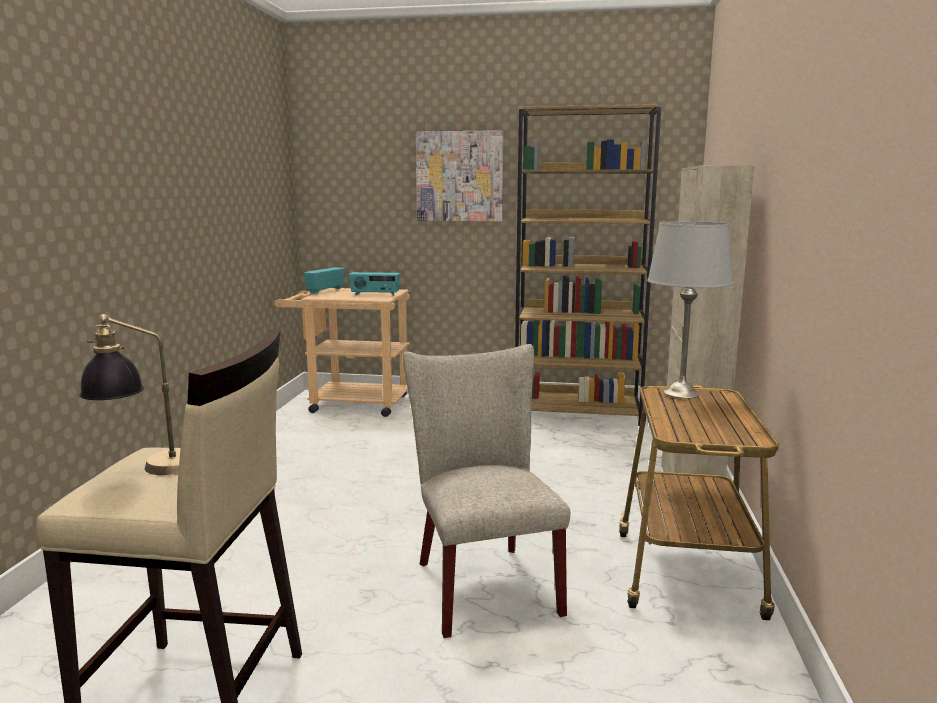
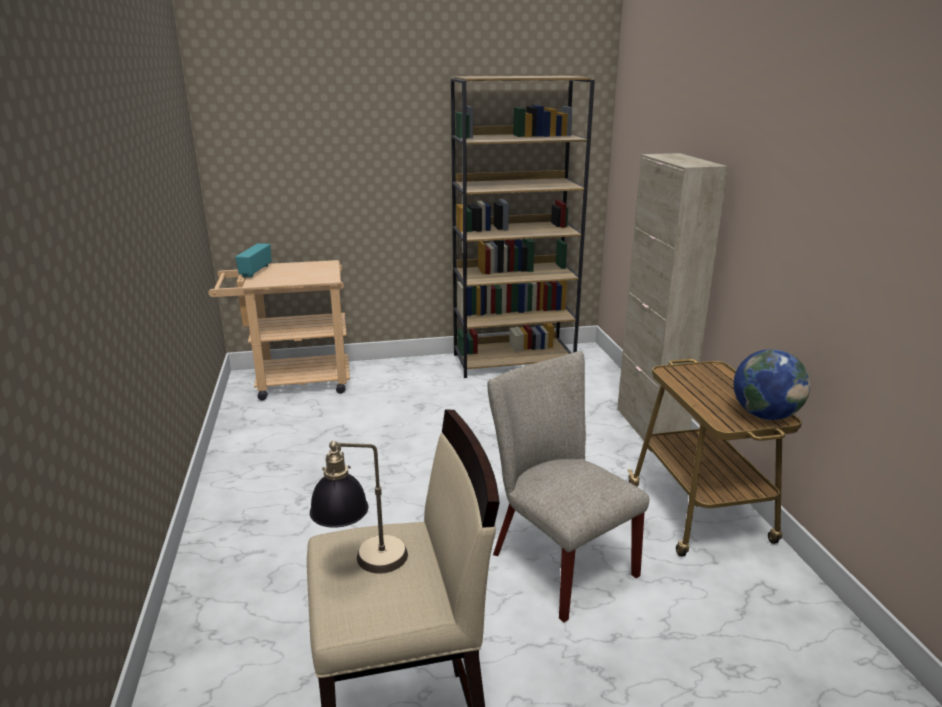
camera: 20 degrees left, 10 degrees up
(375, 295) = (315, 273): radio -> none
(459, 176) = (385, 141): picture -> none
(680, 393) = (688, 371): grey table lamp -> none
(734, 434) = (765, 415): none -> globe

